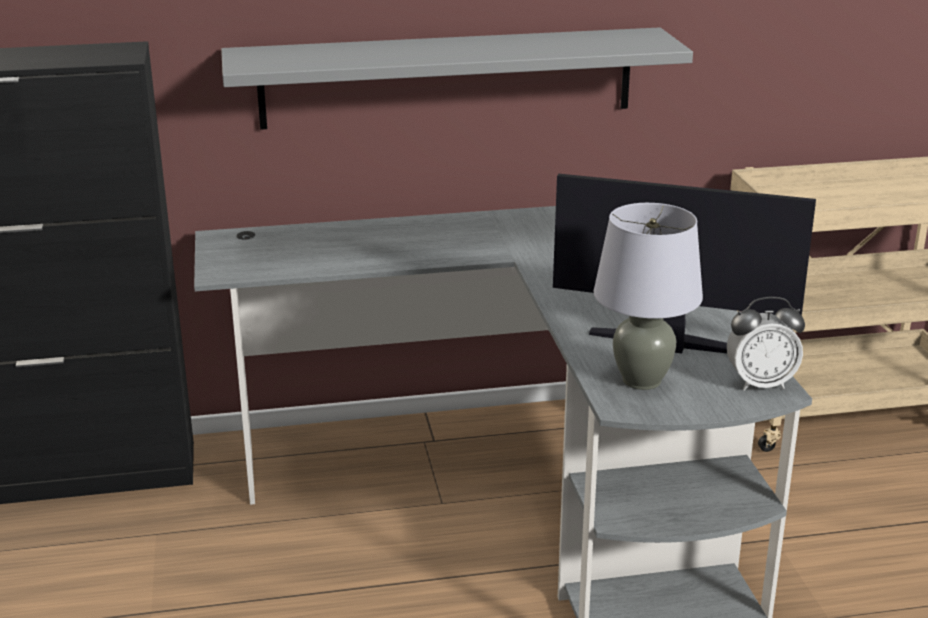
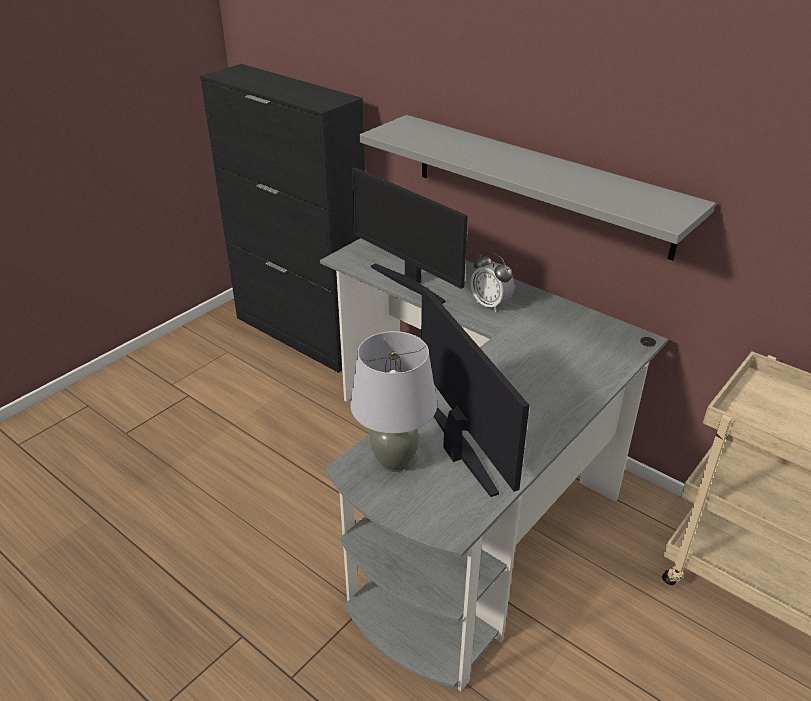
camera: 50 degrees right, 10 degrees up
(342, 260) = (409, 282): none -> monitor
(760, 384) = (452, 517): alarm clock -> alarm clock (490, 304)

